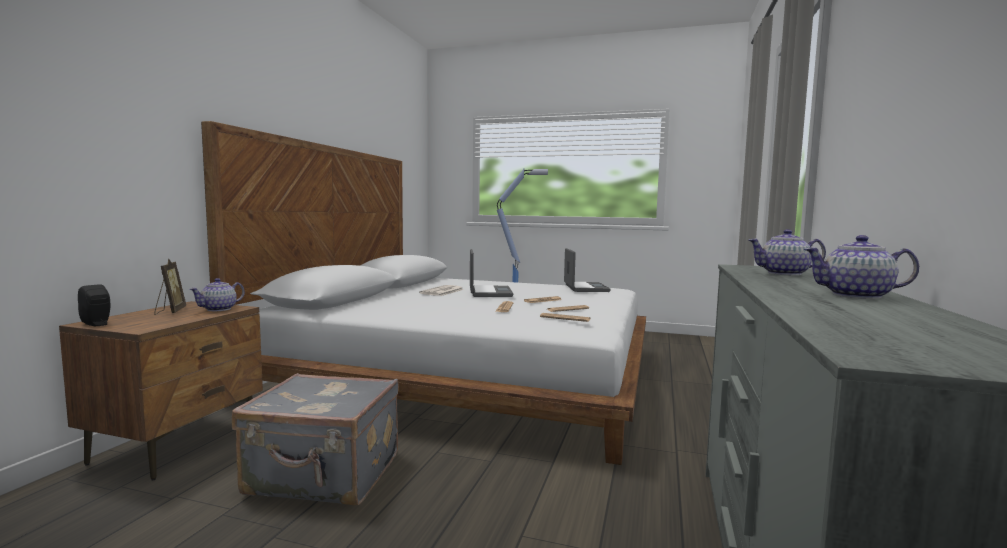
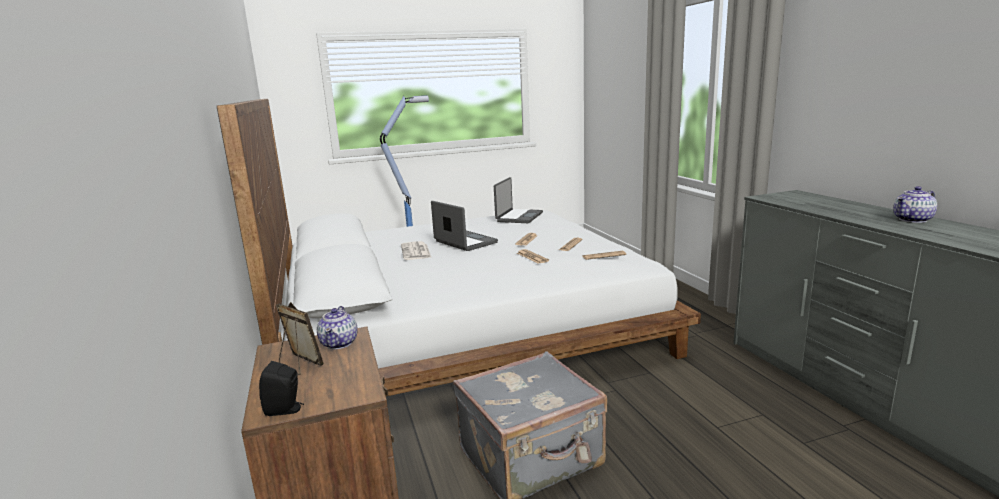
camera: 35 degrees left, 10 degrees up
(584, 288) = (518, 217): laptop -> laptop turned 60 degrees clockwise
(785, 273) = (813, 202): teapot -> none

